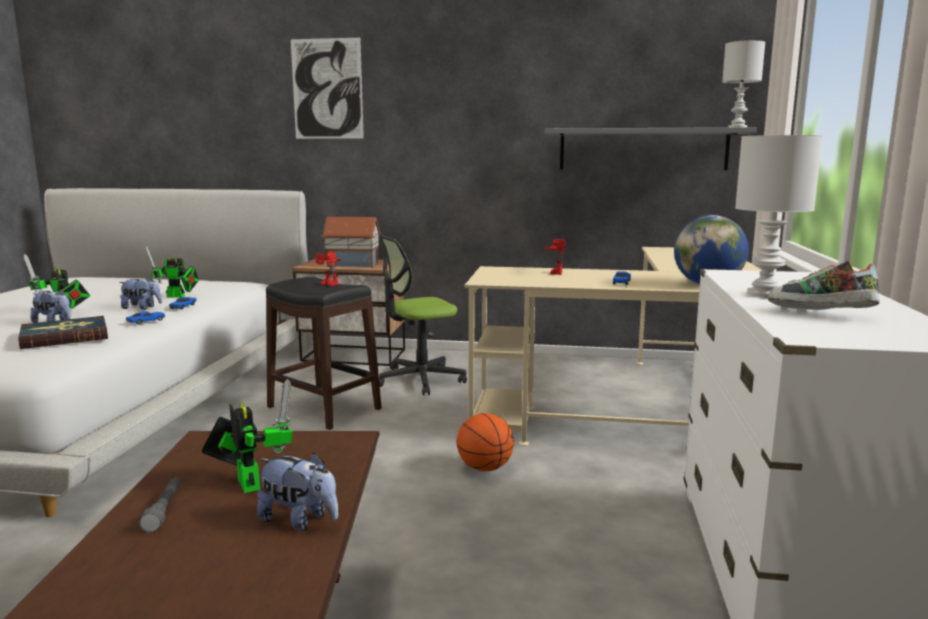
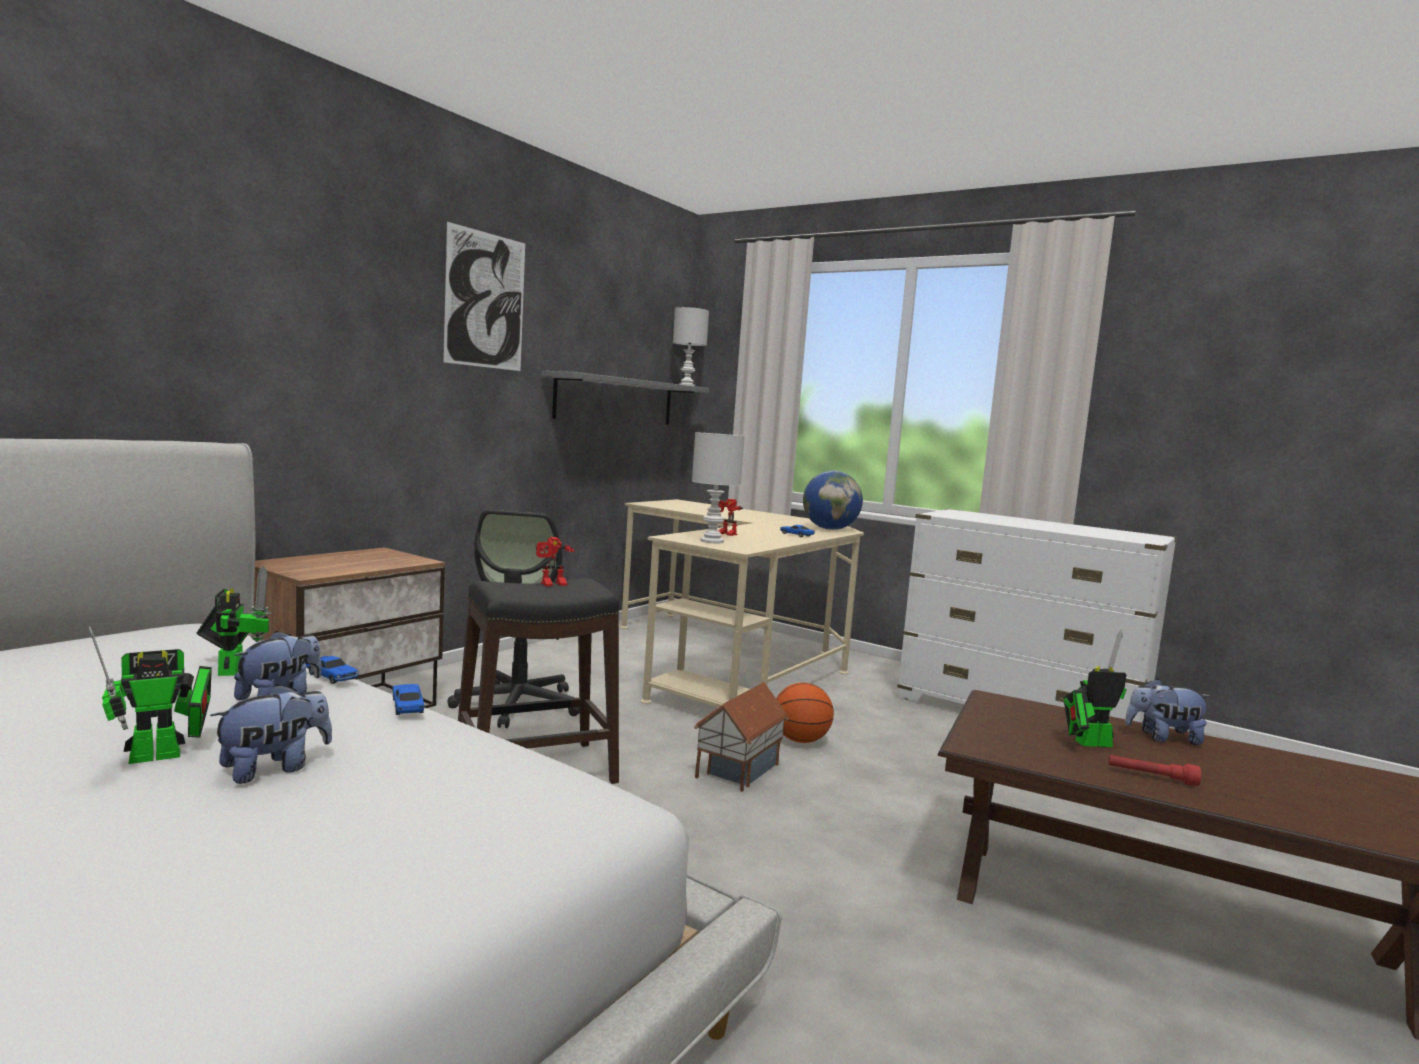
camera: 65 degrees left, 5 degrees down
(65, 336) = (433, 765): book -> none
(164, 510) = (1151, 777): grey flashlight -> red flashlight
(178, 296) = (232, 668): toy robot -> toy robot turned 45 degrees counterclockwise
(299, 520) = (1163, 738): plush toy -> plush toy turned 135 degrees counterclockwise
(327, 89) = (264, 267): picture -> picture (485, 300)
(352, 264) = (361, 562): toy house -> toy house (737, 770)
(766, 294) = (1022, 524): white table lamp -> white table lamp (711, 541)
(819, 313) = (1084, 531): shoe -> none

